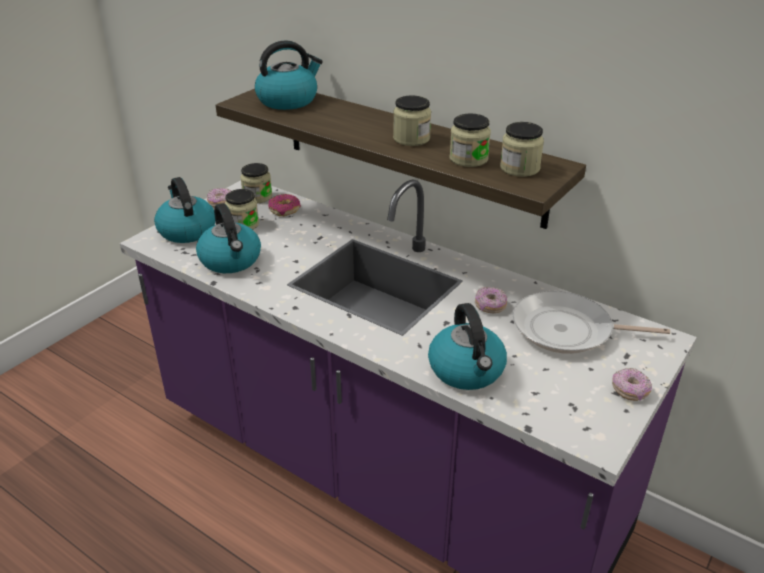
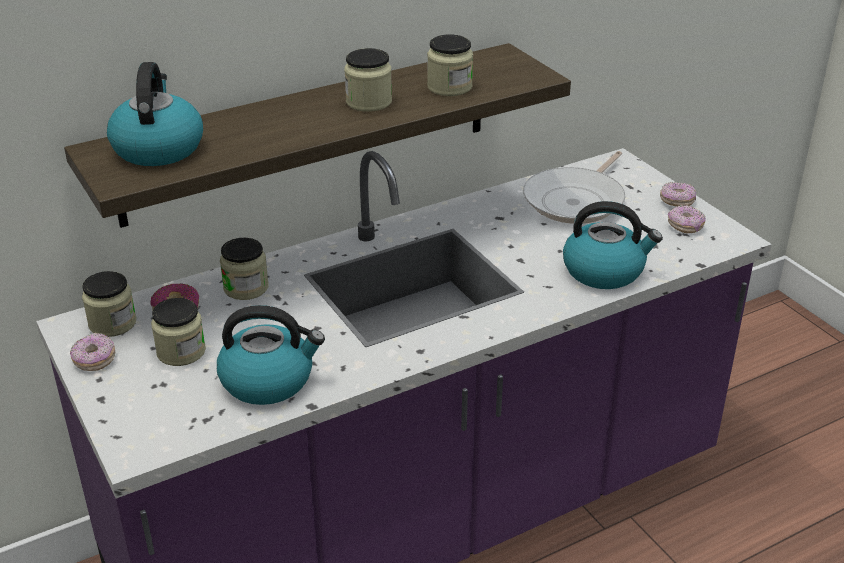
camera: 65 degrees left, 0 degrees up
(186, 230) = (144, 407): kettle -> none
(490, 306) = (510, 227): donut -> donut (685, 227)
(519, 168) = (493, 70): jar -> jar (246, 288)

